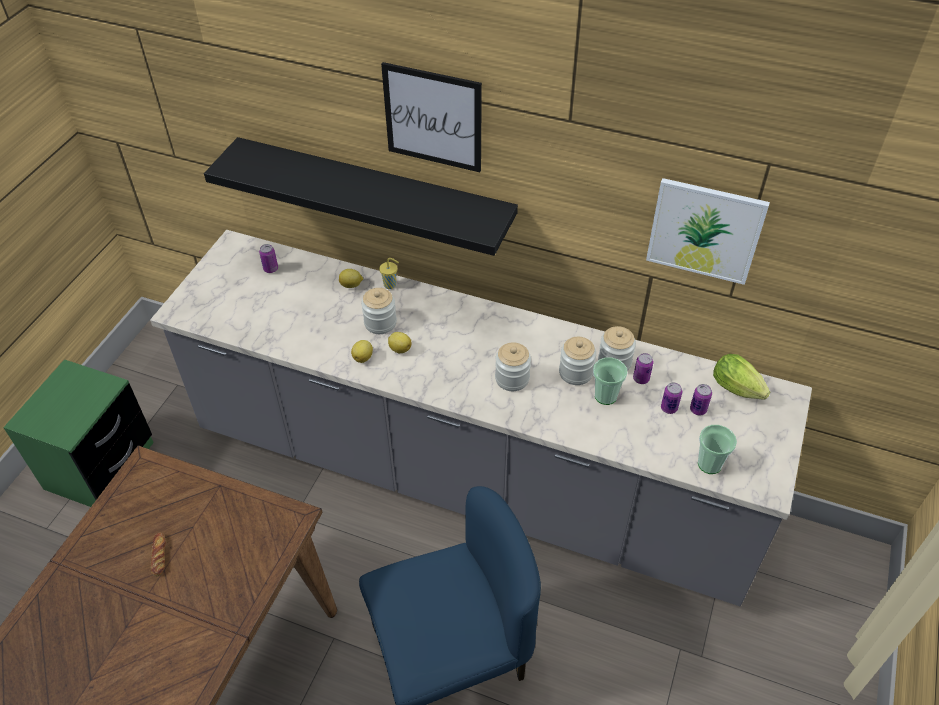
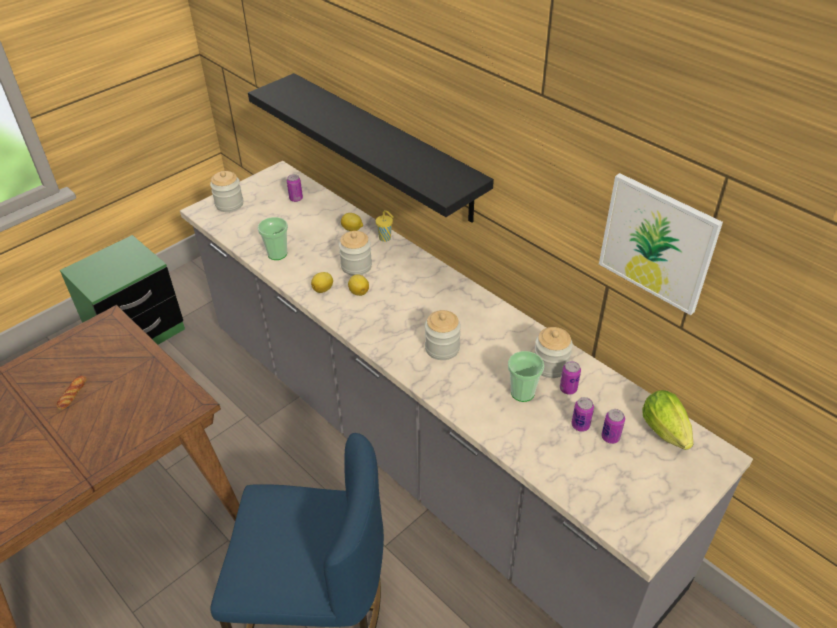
camera: 25 degrees right, 5 degrees down
(433, 117) = (430, 74): picture -> none
(575, 372) = (506, 362): jar -> jar (229, 204)
(709, 464) = (591, 493): cup -> cup (277, 254)

